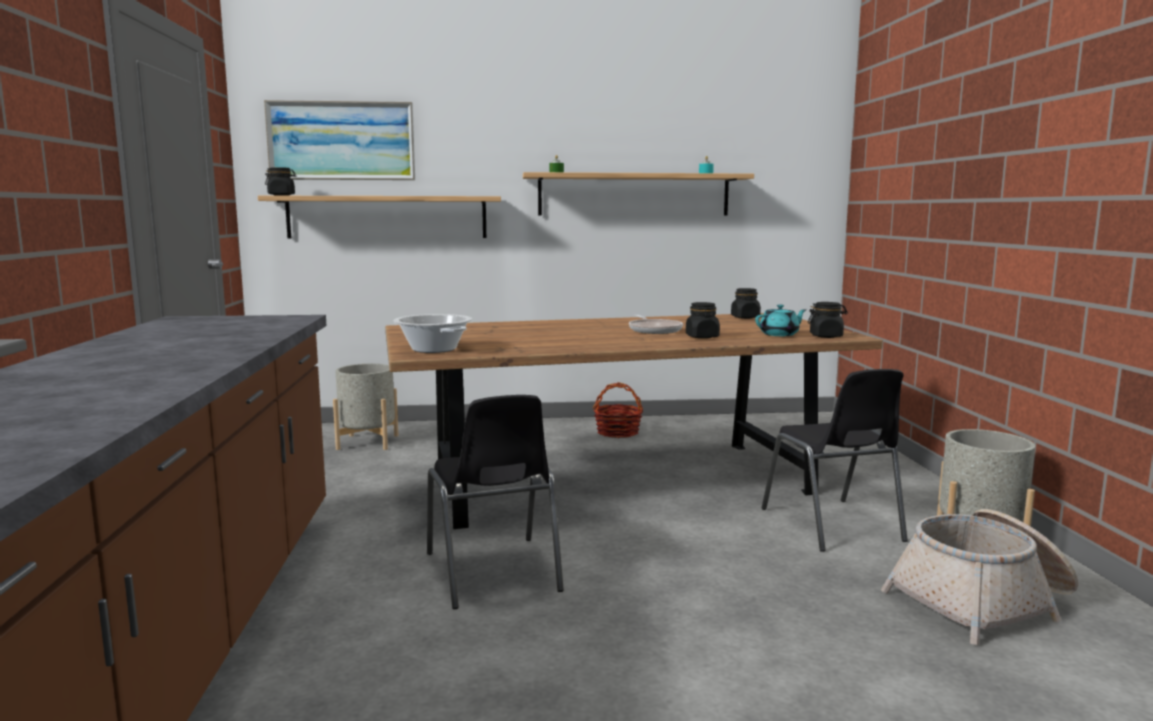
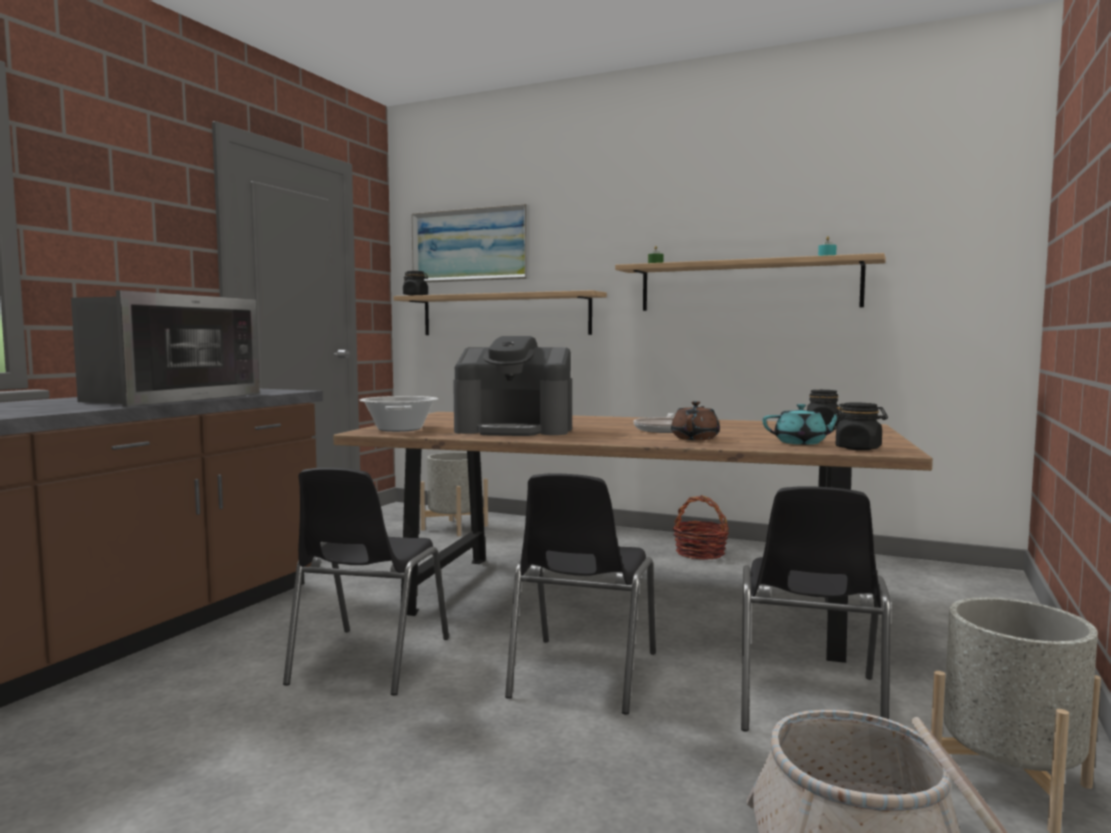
camera: 30 degrees right, 5 degrees down
(219, 338) = (168, 398): none -> microwave
(540, 341) = (515, 430): none -> coffee machine
(673, 542) = (581, 675): none -> black chair
(702, 337) = (695, 438): black jar -> brown teapot

